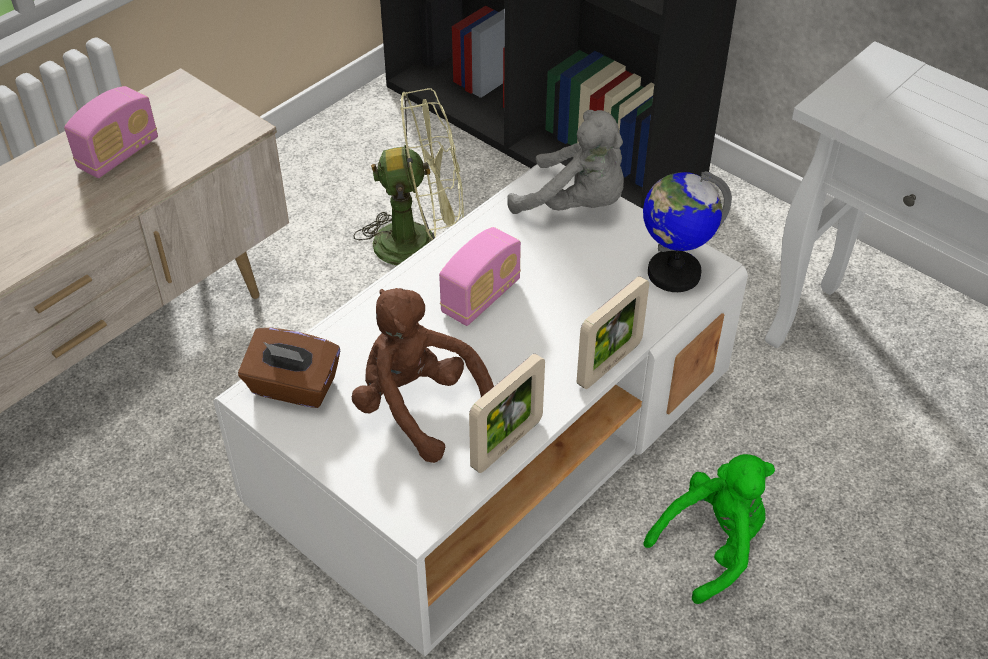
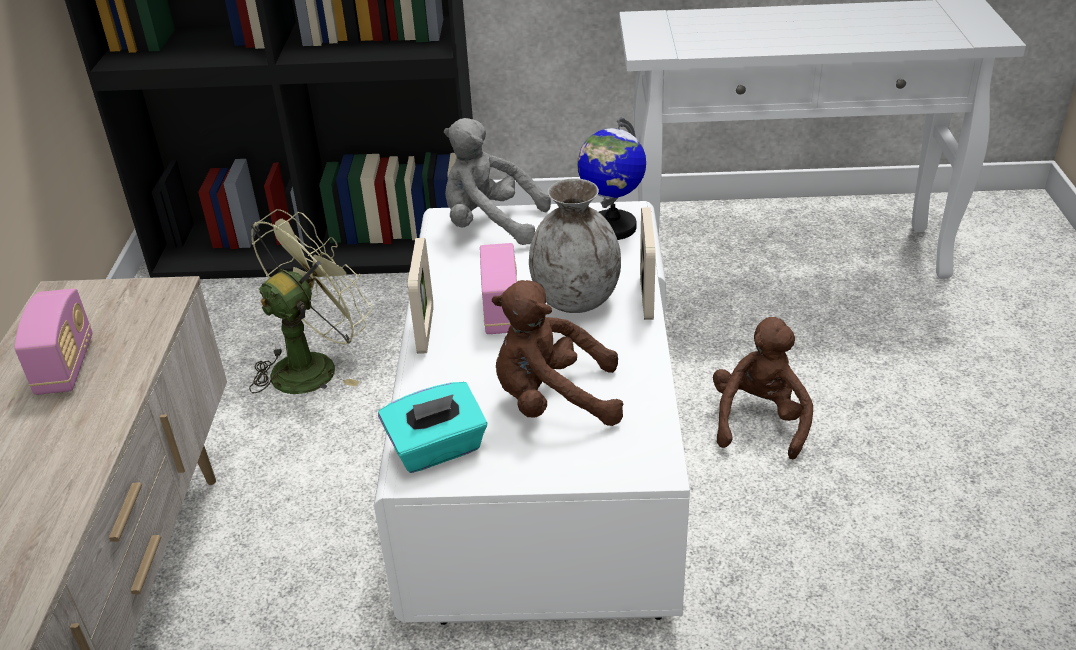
camera: 40 degrees left, 10 degrees down
(293, 387) = (437, 449): brown tissue box -> turquoise tissue box
(507, 444) = (648, 382): picture frame -> picture frame (425, 330)
(551, 326) = (576, 300): none -> grey vase
(576, 205) = (490, 224): grey plush toy -> grey plush toy turned 150 degrees counterclockwise
(712, 546) = (759, 420): green plush toy -> brown plush toy

